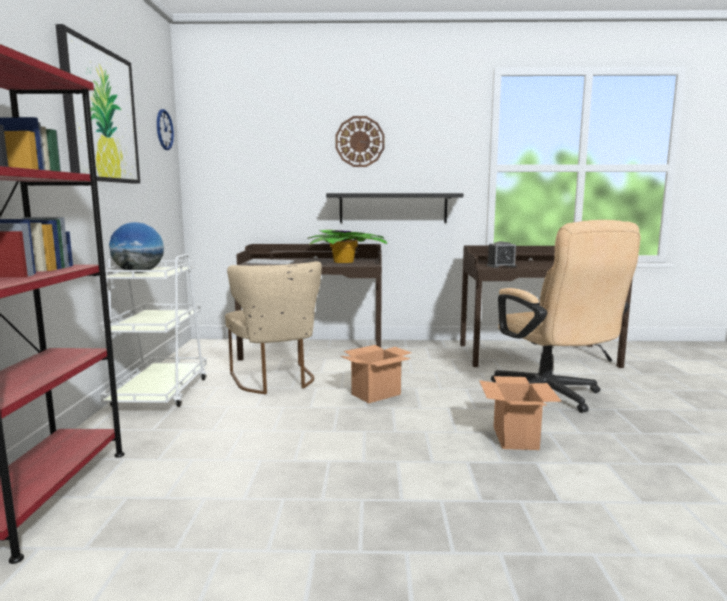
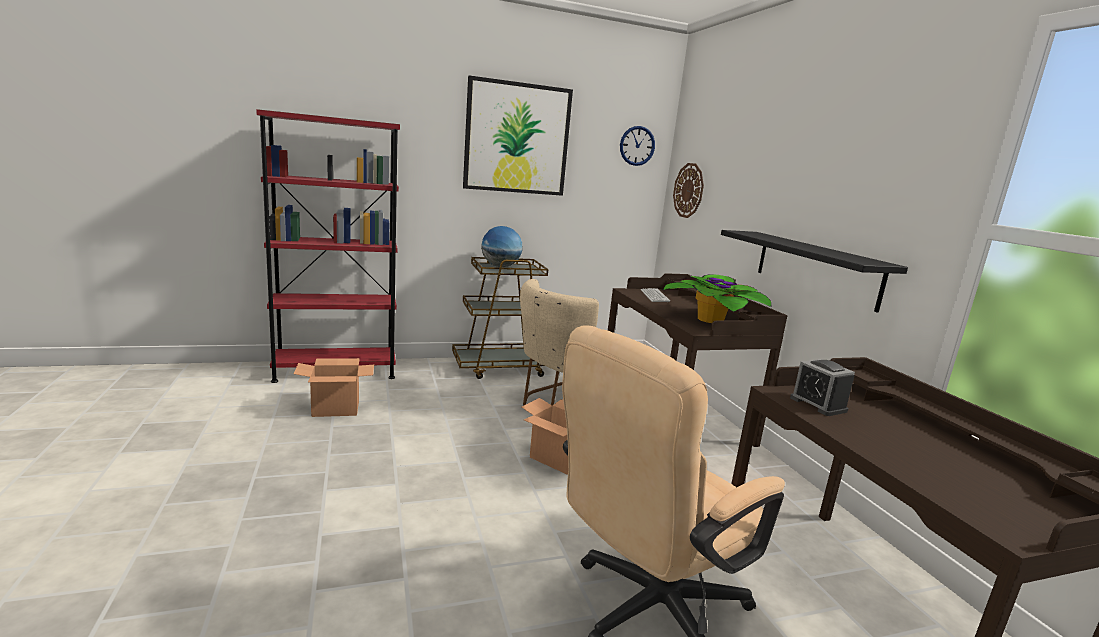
camera: 70 degrees right, 5 degrees up
(160, 393) = (502, 367): white cart -> brown cart
(360, 141) = (800, 164): wall clock -> wall clock (688, 190)
(514, 438) = (471, 563): cardboard box -> cardboard box (336, 409)

